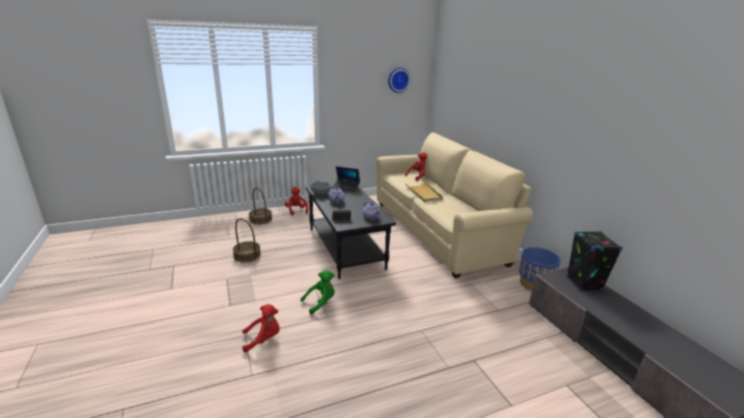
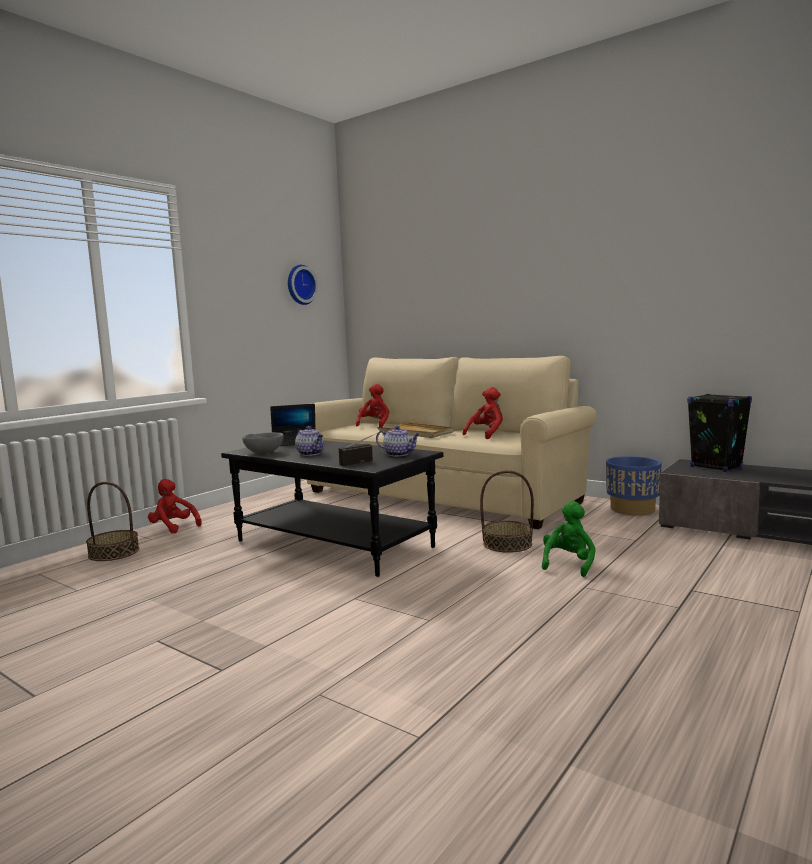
camera: 30 degrees left, 15 degrees down
(247, 255) = (155, 599): basket -> basket (507, 544)
(263, 339) = (364, 685): red plush toy -> red plush toy (487, 435)
(320, 302) = (392, 609): green plush toy -> green plush toy (569, 564)

